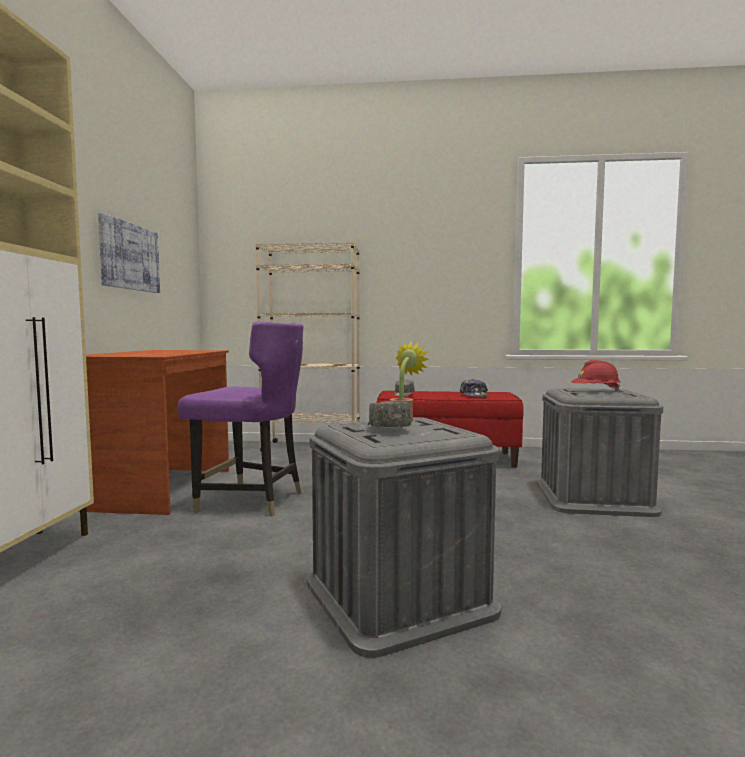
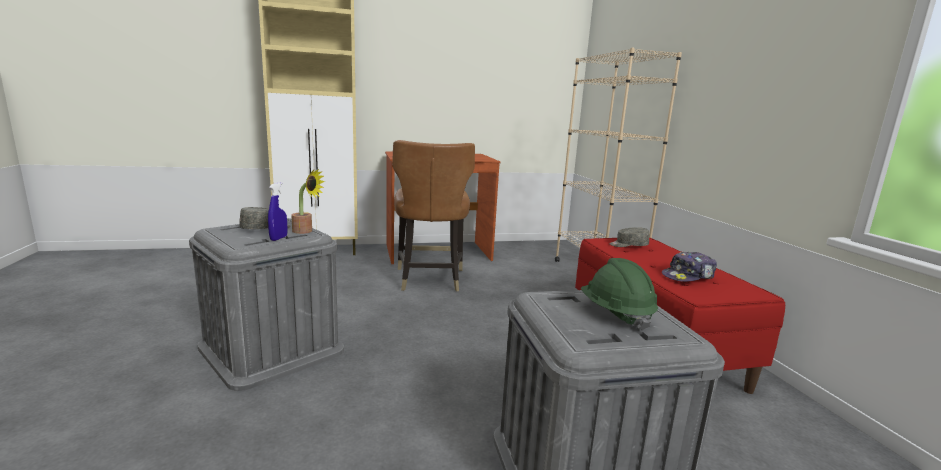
camera: 70 degrees right, 10 degrees up
(129, 256) = (469, 81): picture -> none
(251, 501) = (429, 279): purple chair -> brown chair
(434, 425) = (278, 238): none -> blue spray bottle
(595, 391) = (615, 314): red hard hat -> green hard hat

